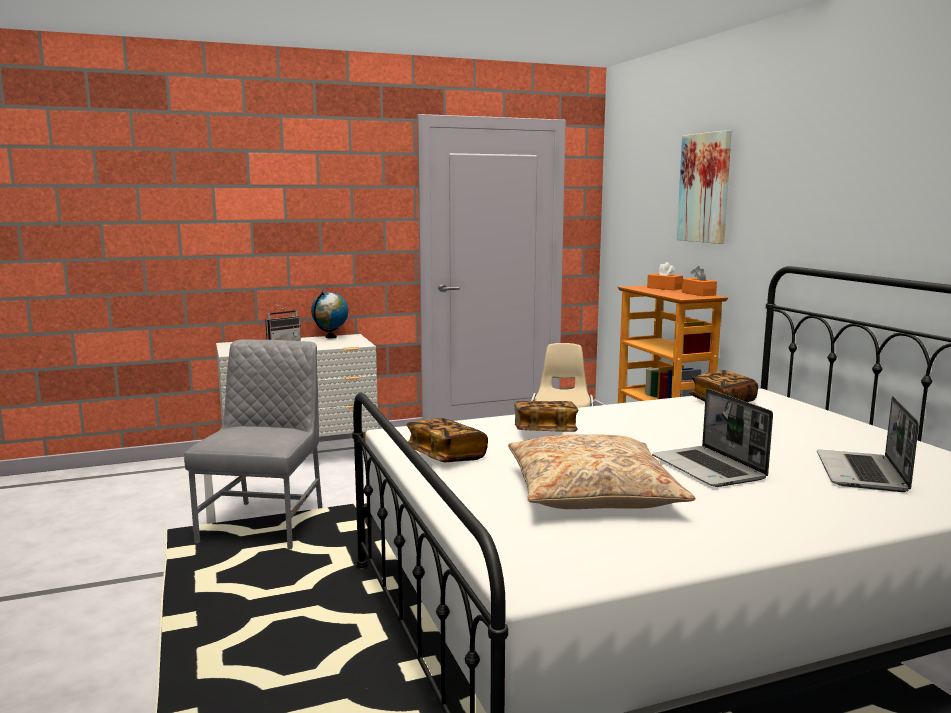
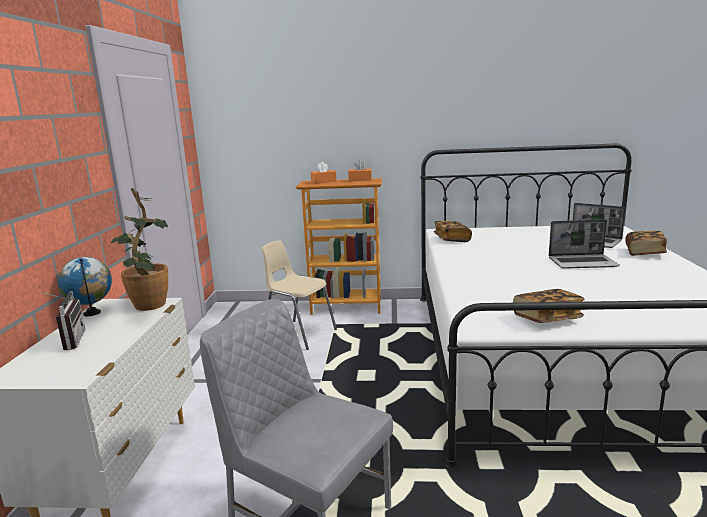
camera: 65 degrees left, 5 degrees up
(348, 344) = (148, 308): none -> potted plant
(545, 431) = (494, 284): book -> book (644, 252)
(592, 493) = (627, 291): beige pillow -> none
(705, 188) = (339, 104): picture -> none

